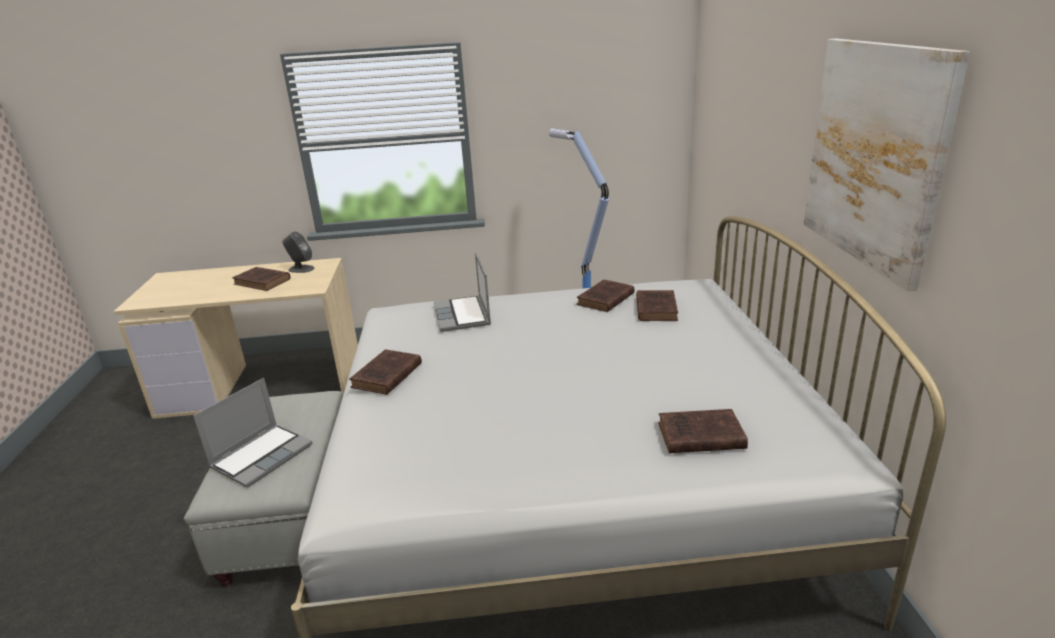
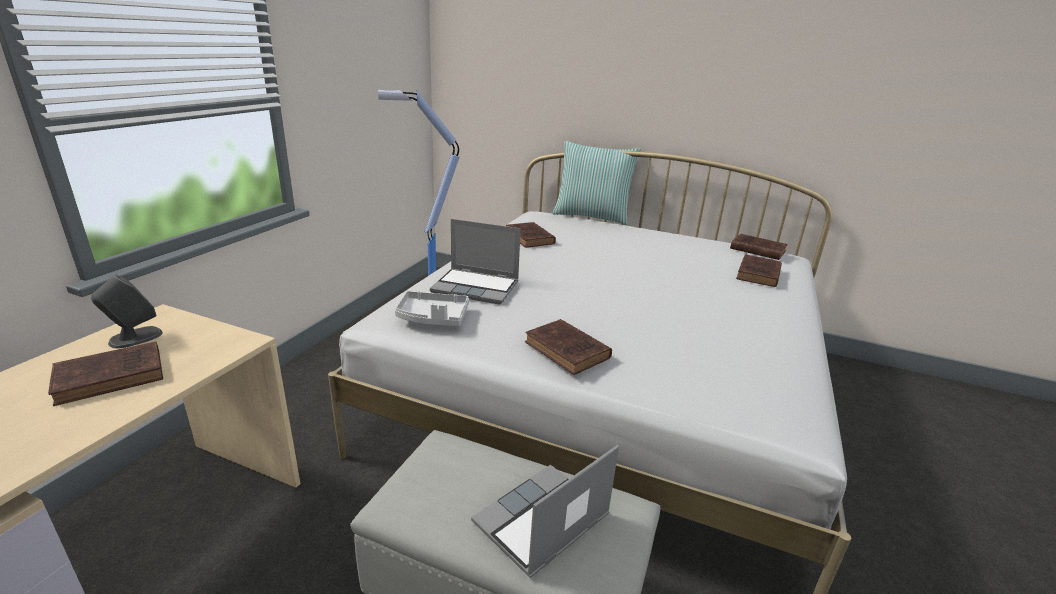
camera: 65 degrees left, 0 degrees up
(262, 455) = (541, 522): laptop -> laptop turned 105 degrees counterclockwise
(397, 320) = (432, 318): none -> grey tray
(656, 308) = (570, 231): brown book -> brown book (756, 250)
(739, 305) = (591, 216): none -> pillow
(874, 155) = (737, 79): picture -> none

